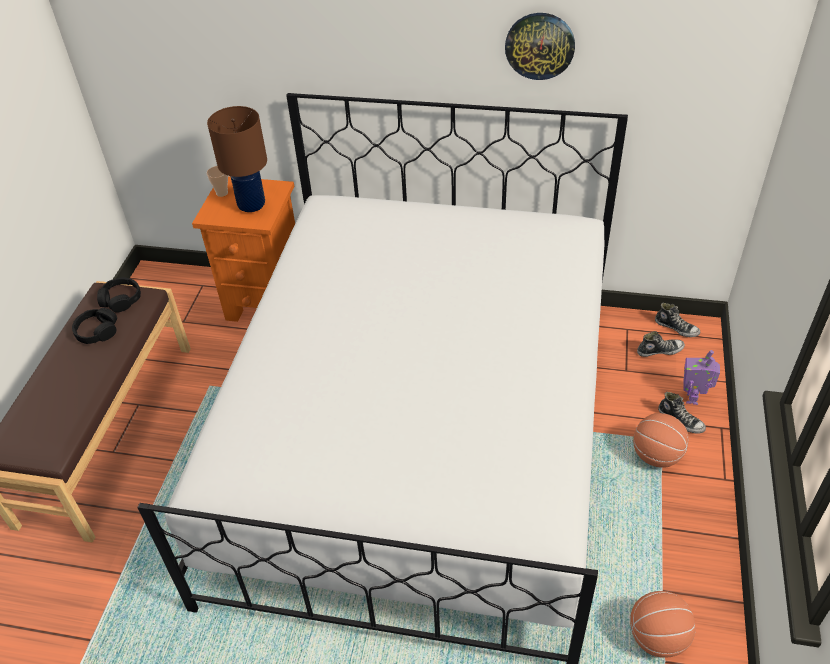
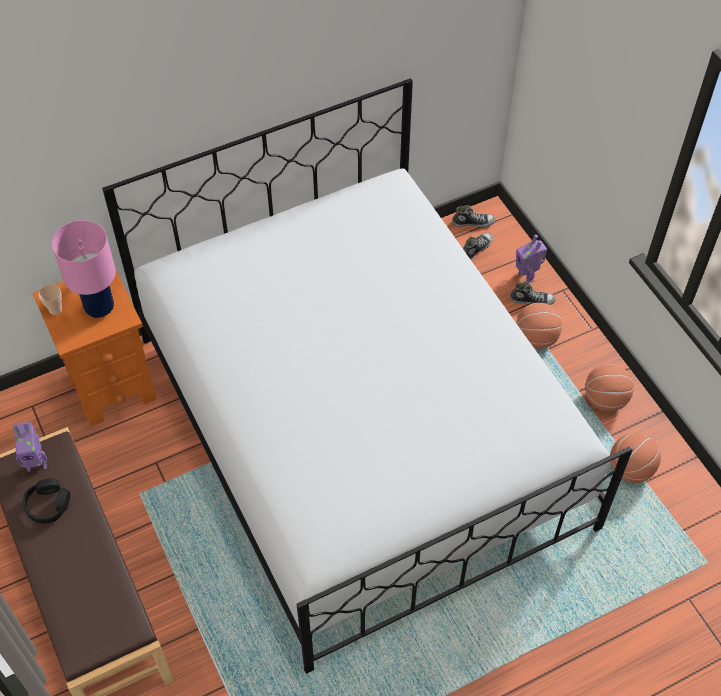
camera: 40 degrees left, 10 degrees up
(121, 299) = (36, 464): black headphones -> toy robot
(251, 206) = (99, 308): brown table lamp -> pink table lamp
(539, 45) = (330, 54): wall clock -> none
(684, 552) = (604, 399): none -> basketball

